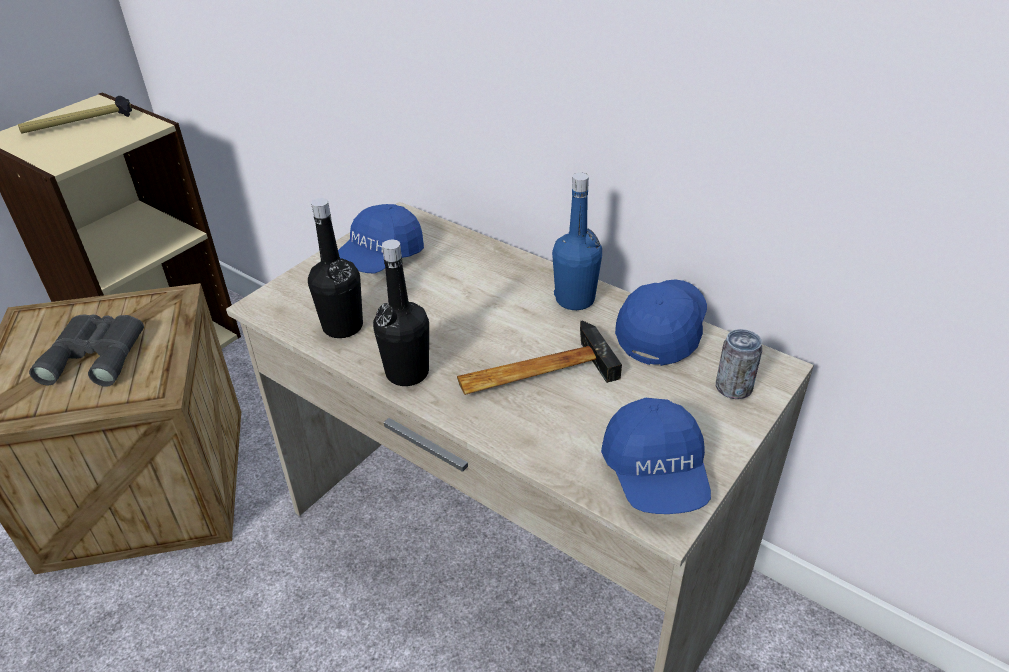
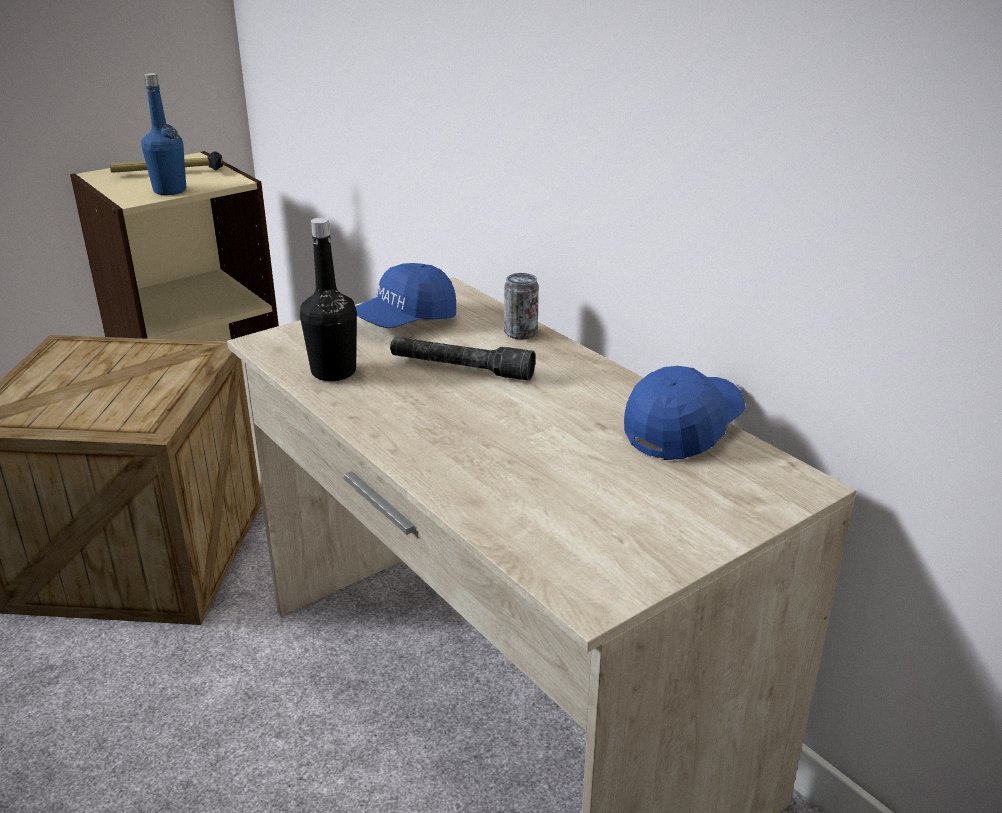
camera: 15 degrees right, 10 degrees down
(98, 354) = (111, 386): grey binoculars -> none
(407, 373) = (377, 420): black bottle -> none
(453, 302) = (461, 368): none -> grey flashlight
(533, 371) = (514, 441): hammer -> none
(575, 299) = (597, 386): blue bottle -> blue bottle (170, 190)
(656, 475) = (602, 557): blue cap -> none
(733, 388) = (741, 495): can -> can (521, 333)

